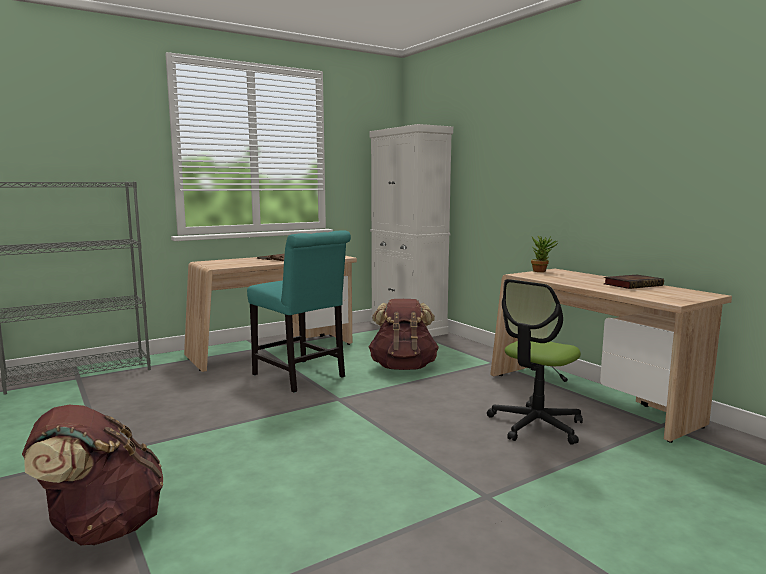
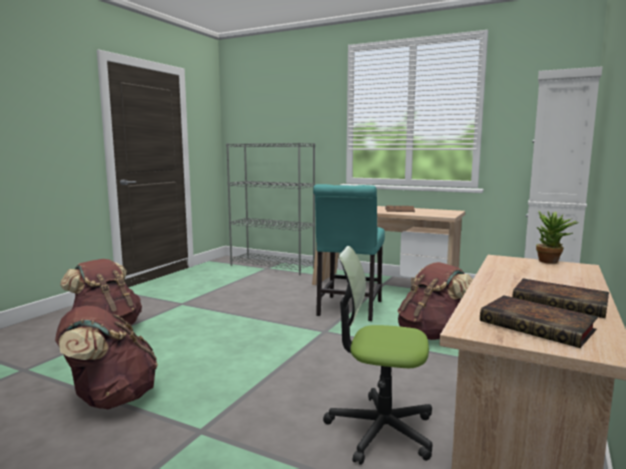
camera: 60 degrees right, 0 degrees up
(367, 543) = (110, 399): none -> brown backpack
(673, 294) = (540, 327): none -> book

